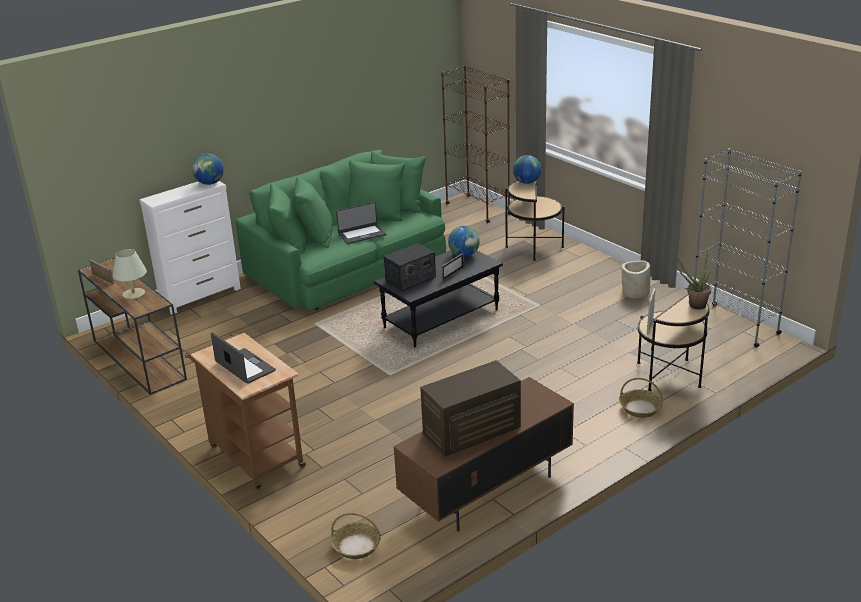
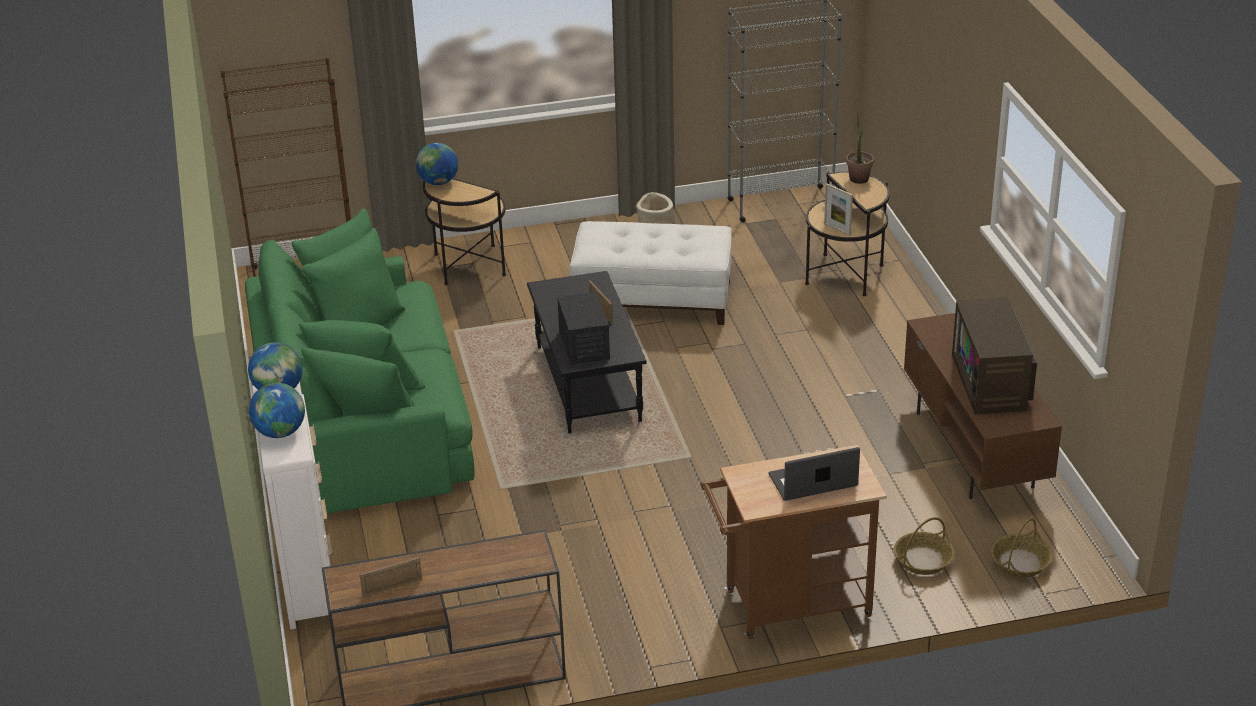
camera: 65 degrees left, 5 degrees up
(134, 294) = (479, 562): beige table lamp -> none
(362, 234) = (412, 350): laptop -> none
(464, 255) = (558, 290): globe -> globe (280, 432)
(558, 313) = (653, 298): none -> white ottoman
(640, 408) = (894, 312): basket -> basket (923, 560)

